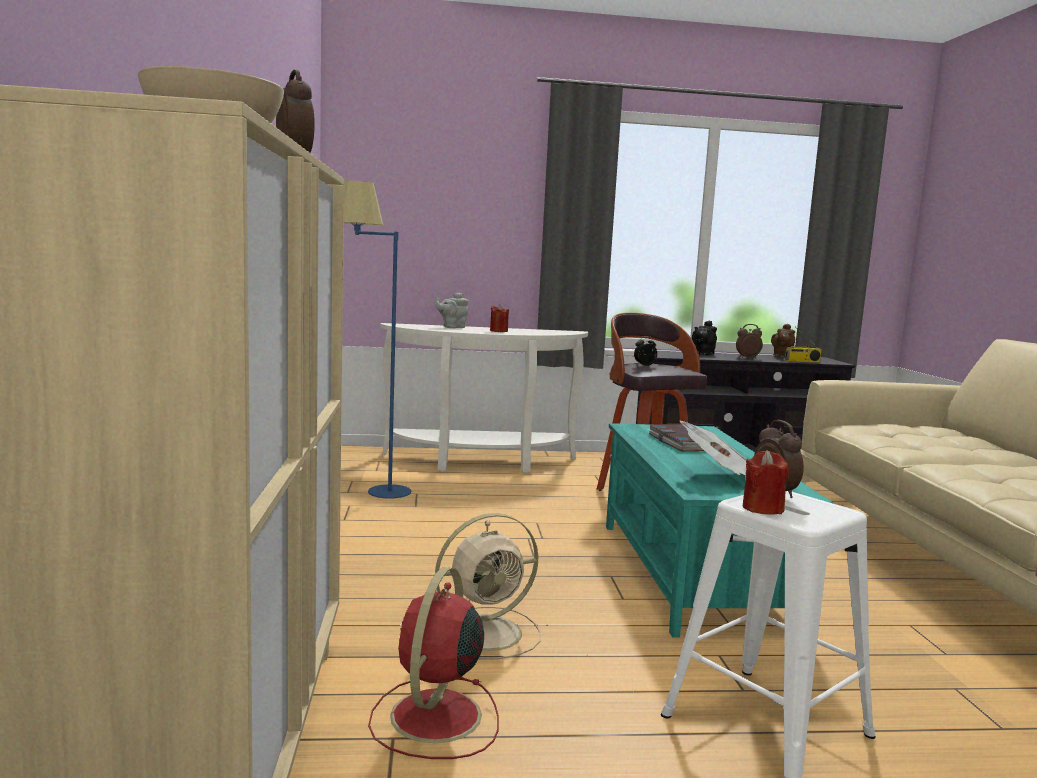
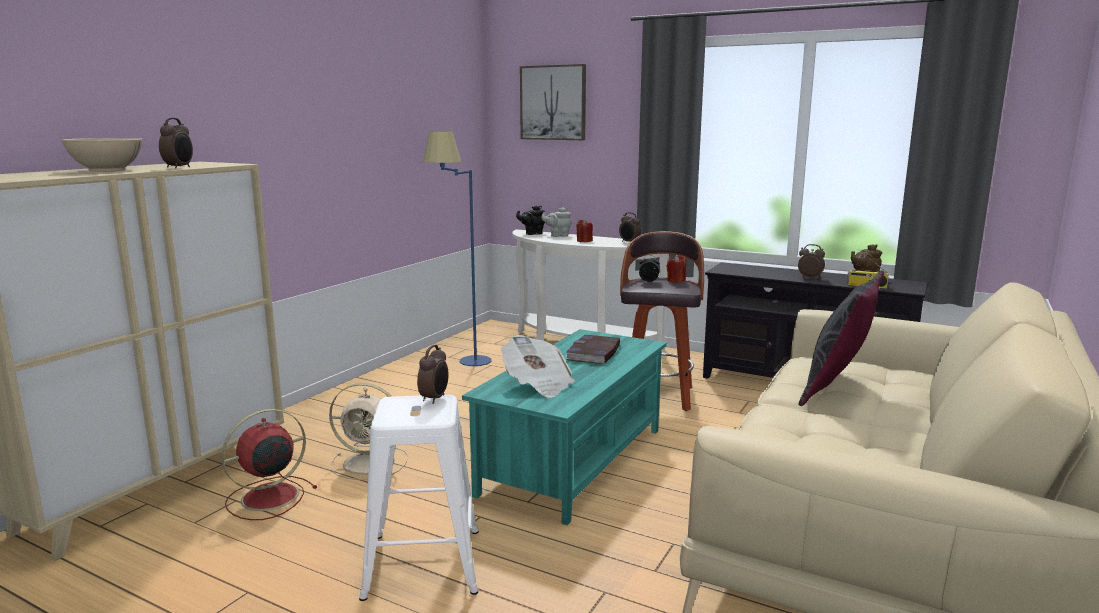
camera: 35 degrees right, 5 degrees up
(423, 168) = (553, 103): none -> picture
(548, 331) = (629, 242): none -> alarm clock
(703, 354) = (775, 270): black teapot -> black teapot (532, 233)
(762, 508) = (392, 406): red candle -> red candle (676, 280)
(931, 446) = (836, 391): none -> grey pillow

